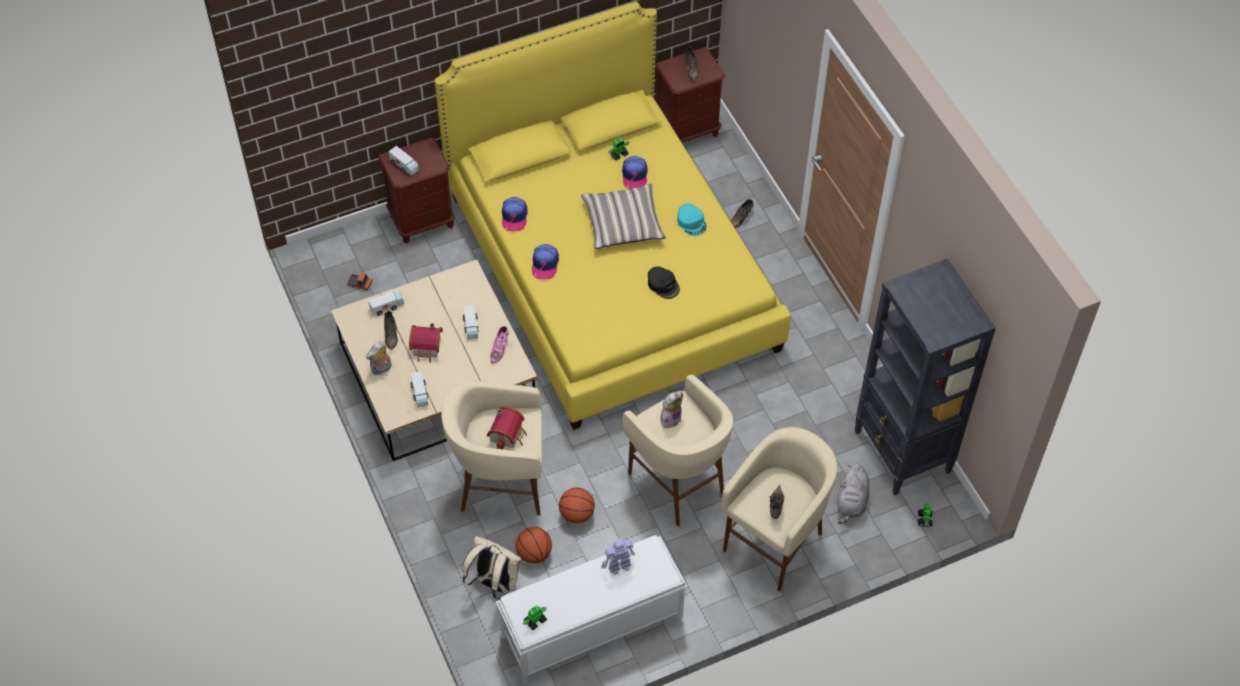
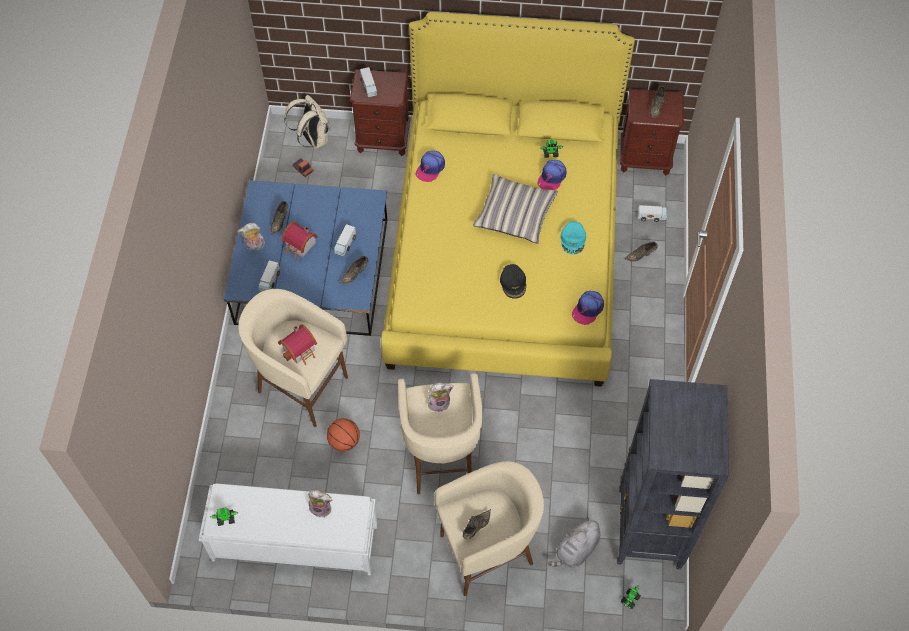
camera: 30 degrees right, 5 degrees up
(387, 307) = (292, 197): toy truck -> toy truck (652, 216)
(437, 375) = (312, 271): beige coffee table -> blue coffee table
(494, 583) = (244, 465): beige backpack -> beige backpack (313, 139)
(500, 349) = (355, 274): pink shoe -> brown shoe
(534, 554) = (290, 457): basketball -> none
(545, 264) = (428, 219): cap -> cap (587, 309)
(618, 566) = (321, 508): toy robot -> plush toy

